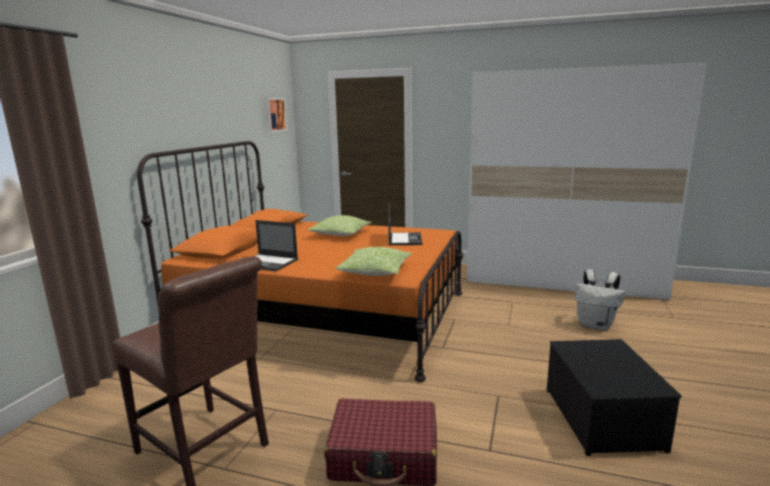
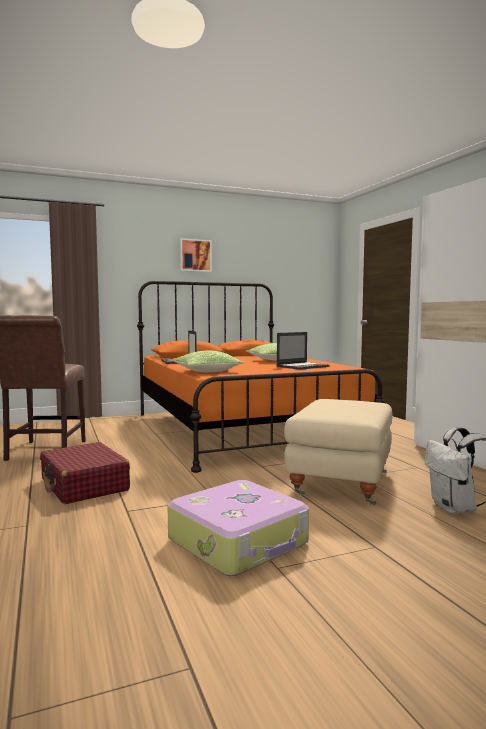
camera: 50 degrees right, 10 degrees down
(274, 114) = (306, 265): picture -> picture (195, 255)
(513, 335) = (340, 482): none -> beige ottoman
(600, 418) = (239, 542): storage box -> suitcase

